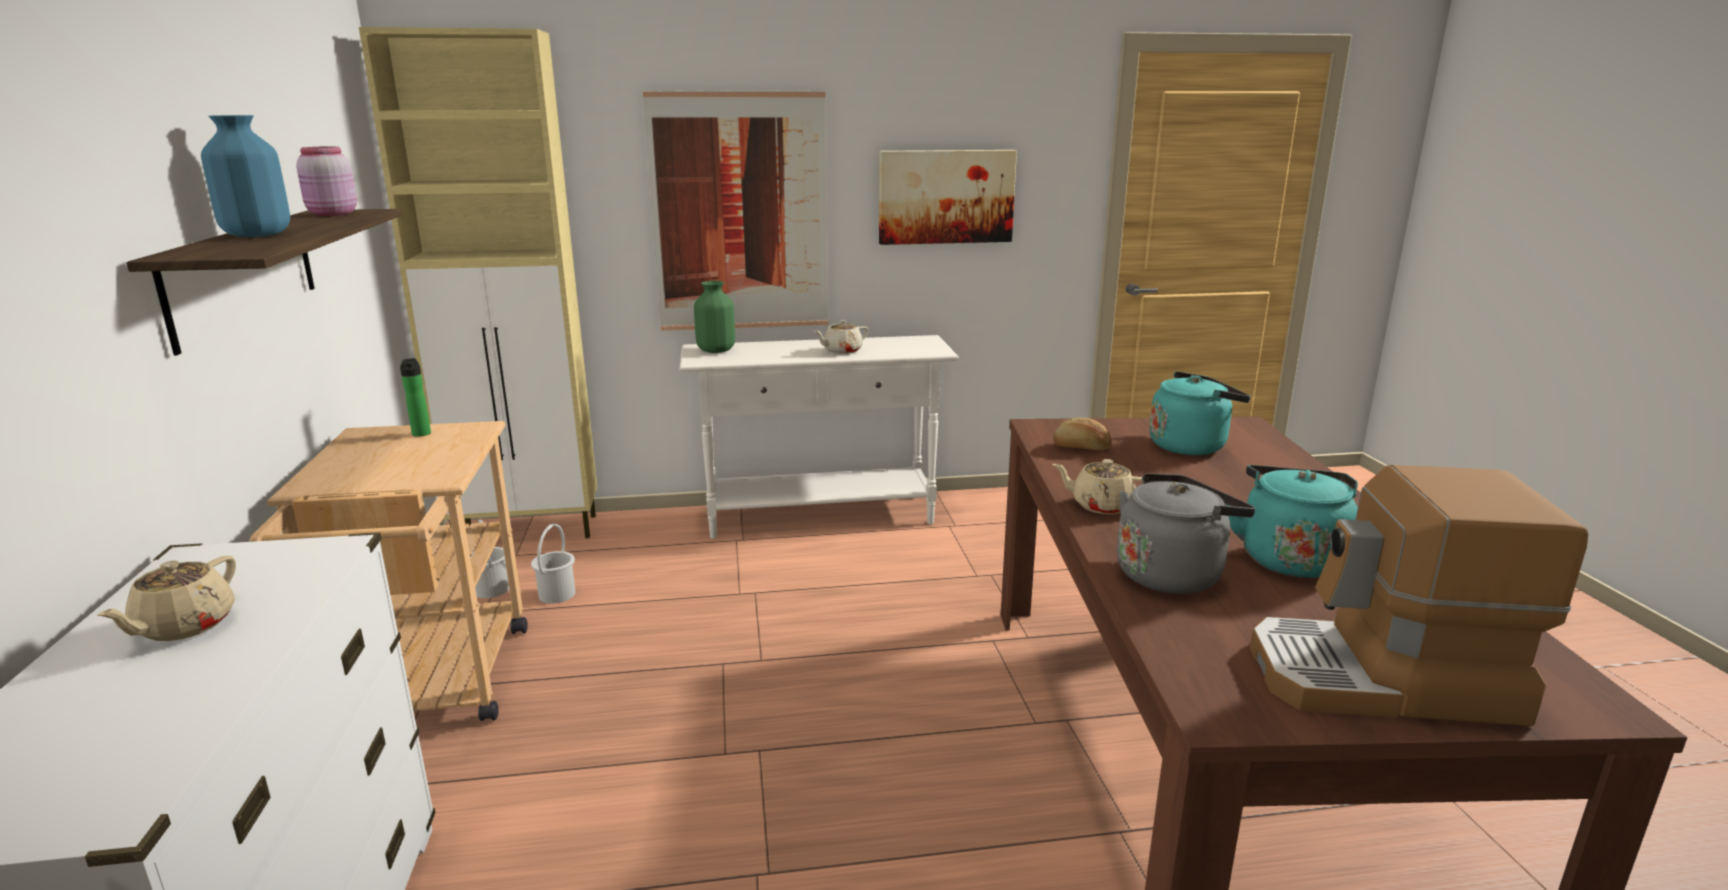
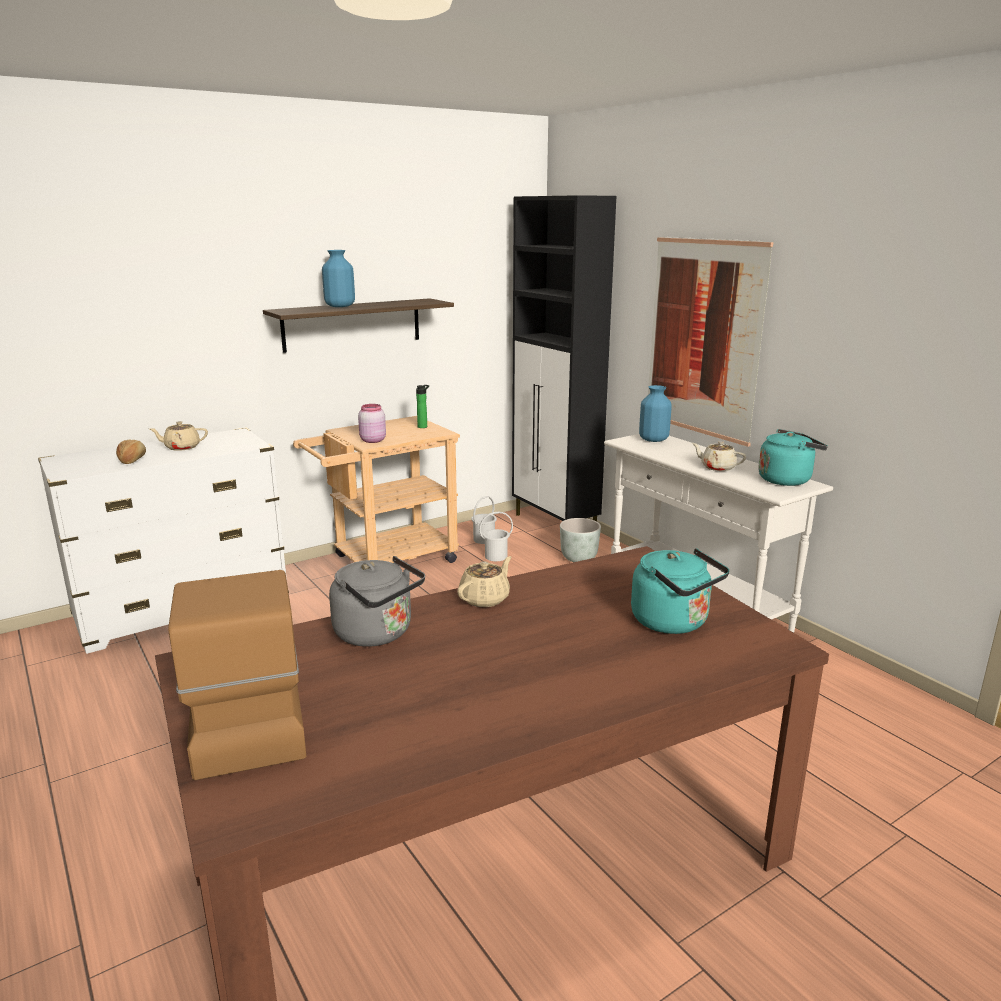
camera: 65 degrees right, 0 degrees up
(331, 214) = (416, 301): pink jar -> pink jar (372, 440)
(529, 530) = (555, 524): beige cabinet -> black cabinet
(643, 544) = (578, 559): none -> grey planter
(715, 350) = (653, 440): green vase -> blue vase
(946, 196) = (863, 352): picture -> none
(1081, 448) = (607, 578): bread -> bread (132, 460)
(1101, 505) = (485, 598): beige teapot -> beige teapot turned 45 degrees clockwise
(1289, 558) = (438, 678): turquoise kettle -> turquoise kettle (787, 480)

